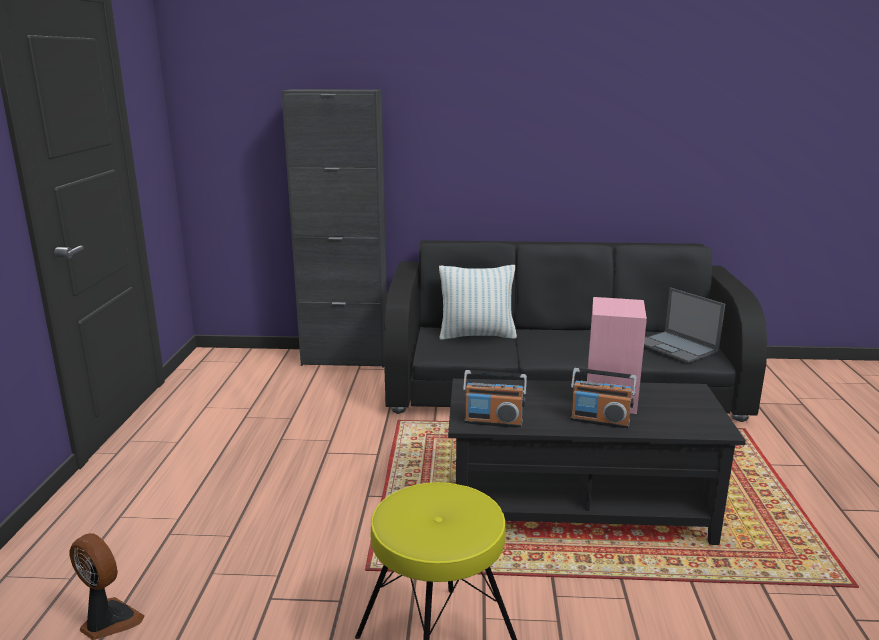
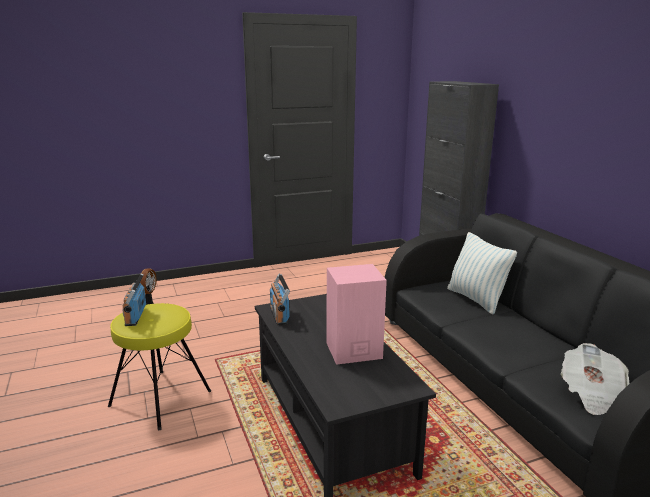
camera: 65 degrees right, 0 degrees up
(600, 421) = (310, 351): radio -> radio (135, 316)
(677, 347) = (592, 395): laptop -> newspaper

